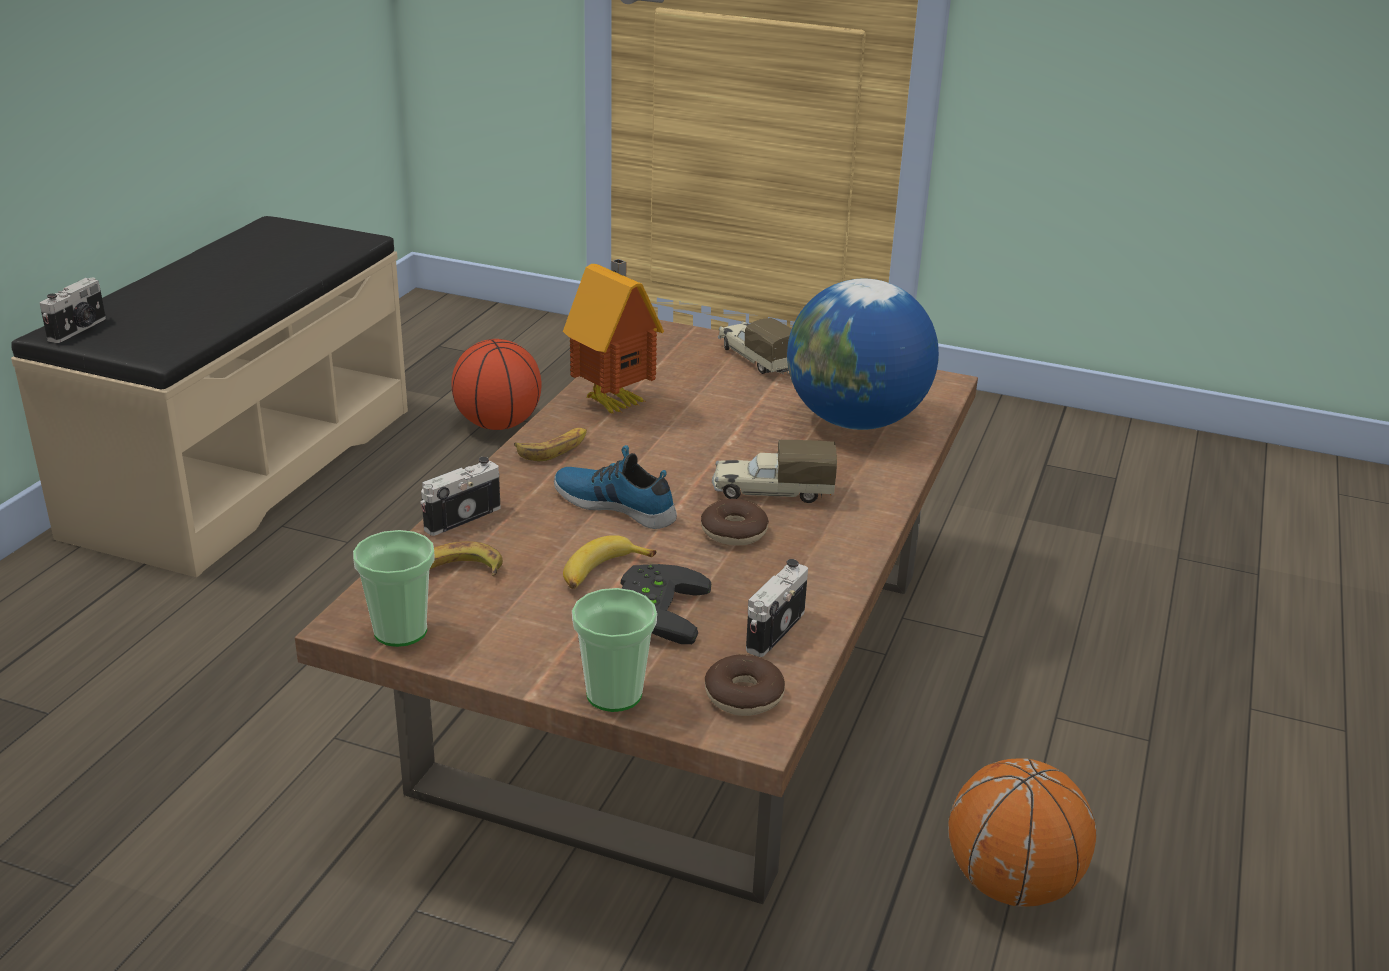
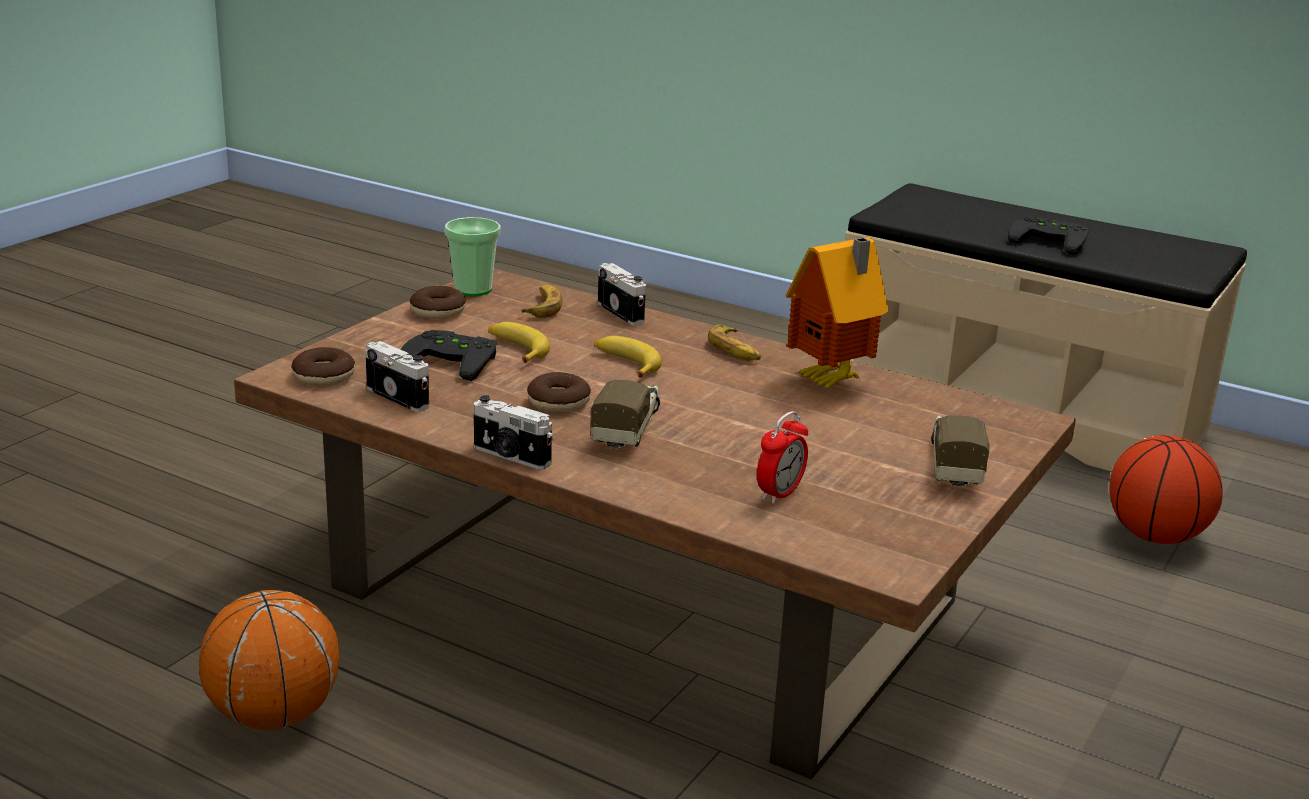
camera: 100 degrees right, 5 degrees down
(79, 329) = (926, 194): camera -> camera (510, 456)
(256, 281) = (1051, 240): none -> black game controller
(492, 646) = (438, 311): none -> donut
(614, 694) = (357, 339): cup -> none
(616, 504) = (626, 364): shoe -> banana
(756, 359) = (955, 464): toy truck -> toy truck turned 60 degrees counterclockwise
(855, 421) = (780, 494): globe -> alarm clock

